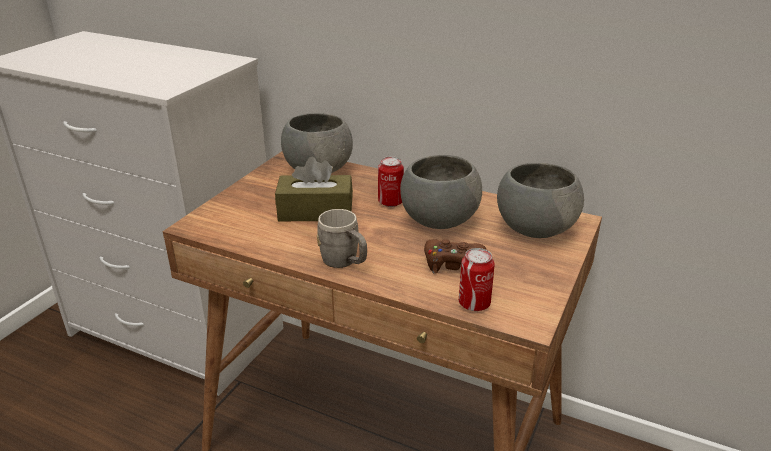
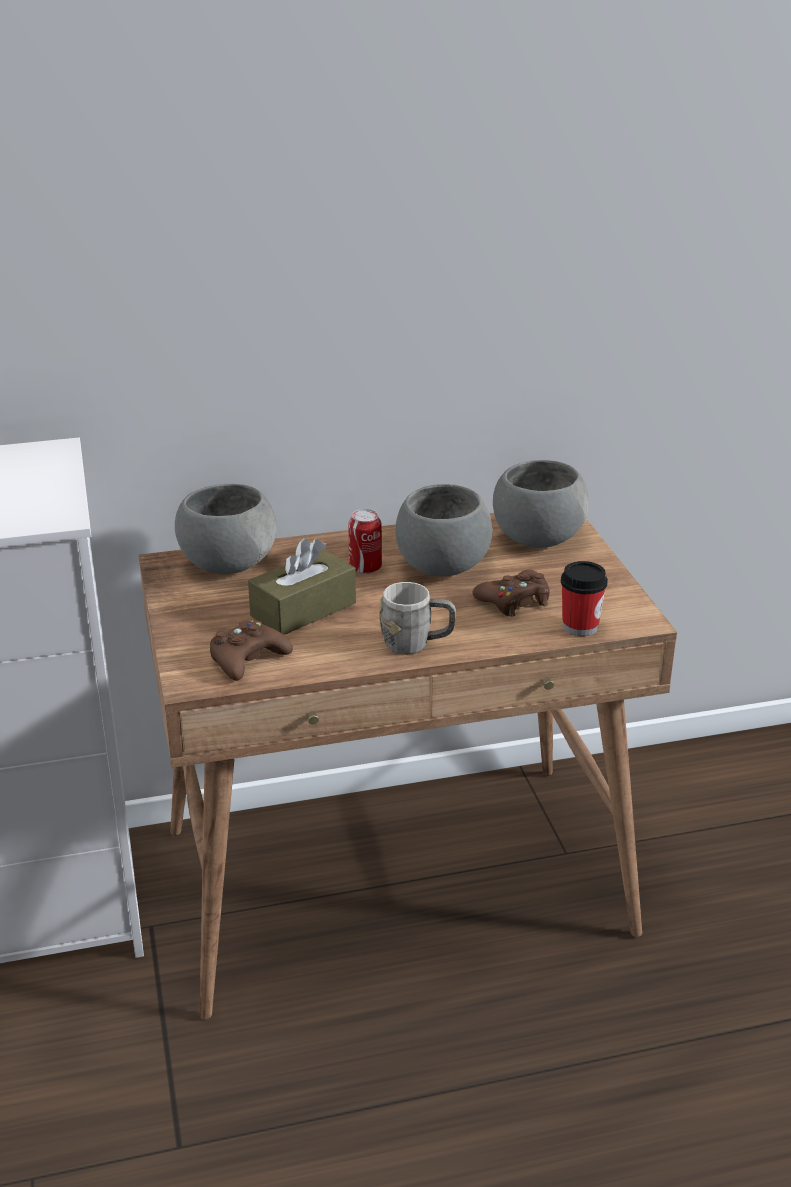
camera: 40 degrees left, 0 degrees up
(240, 226) = (247, 659): none -> brown game controller
(474, 303) = (580, 626): can -> cup

